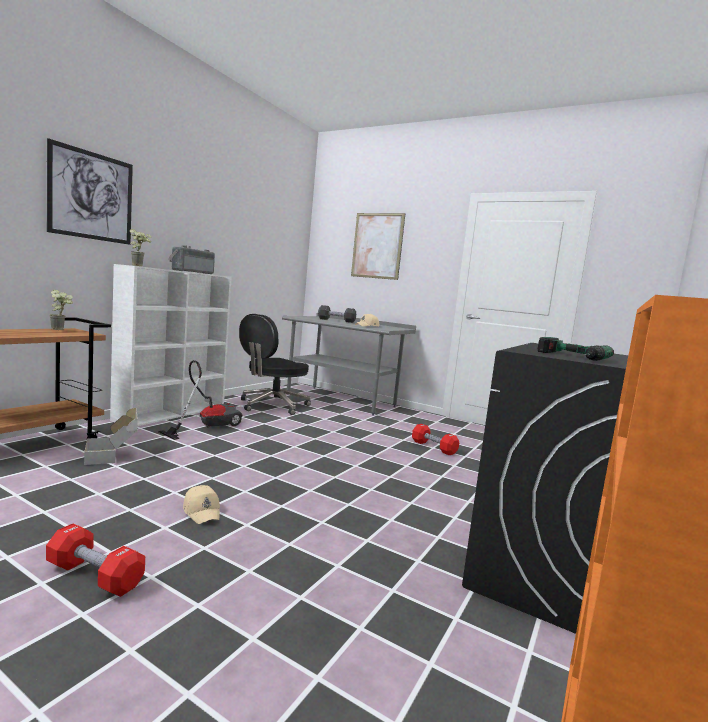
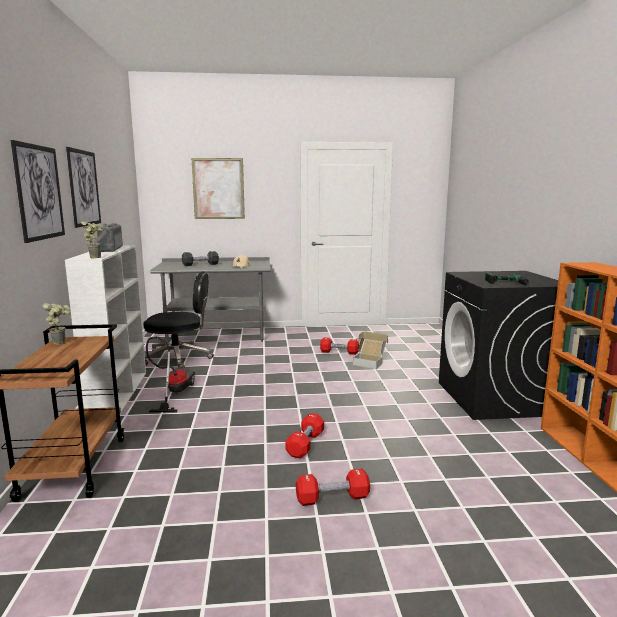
camera: 35 degrees left, 5 degrees up
(113, 456) = (164, 442): cardboard box -> cardboard box (370, 362)
(187, 214) = (84, 188): none -> picture
(202, 511) = (305, 444): beige cap -> red dumbbell
(272, 405) = (179, 358): black office chair -> black office chair turned 90 degrees counterclockwise

